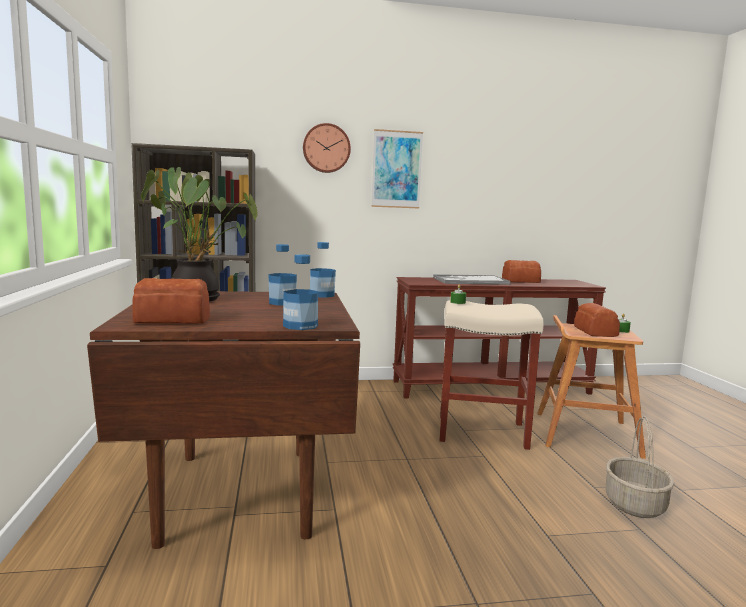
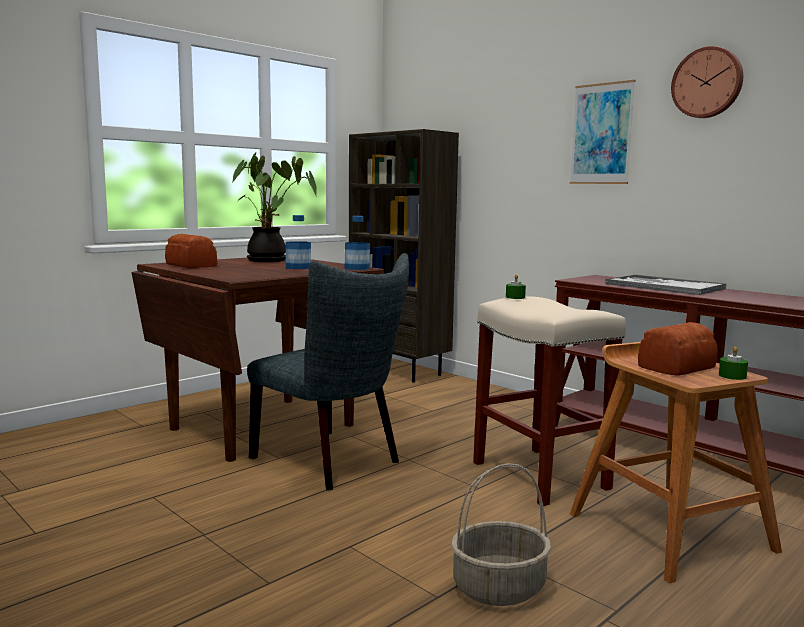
camera: 55 degrees right, 0 degrees up
(300, 326) = (220, 276): bottle -> none
(326, 148) = (526, 117): wall clock -> wall clock (707, 83)
(375, 488) = (333, 461): none -> grey chair
(519, 281) = (752, 295): bread -> none

